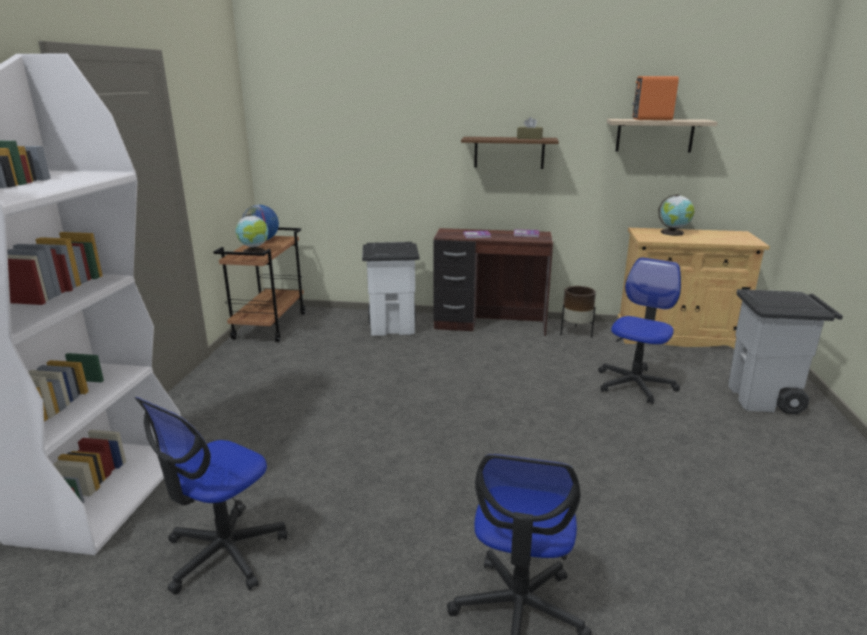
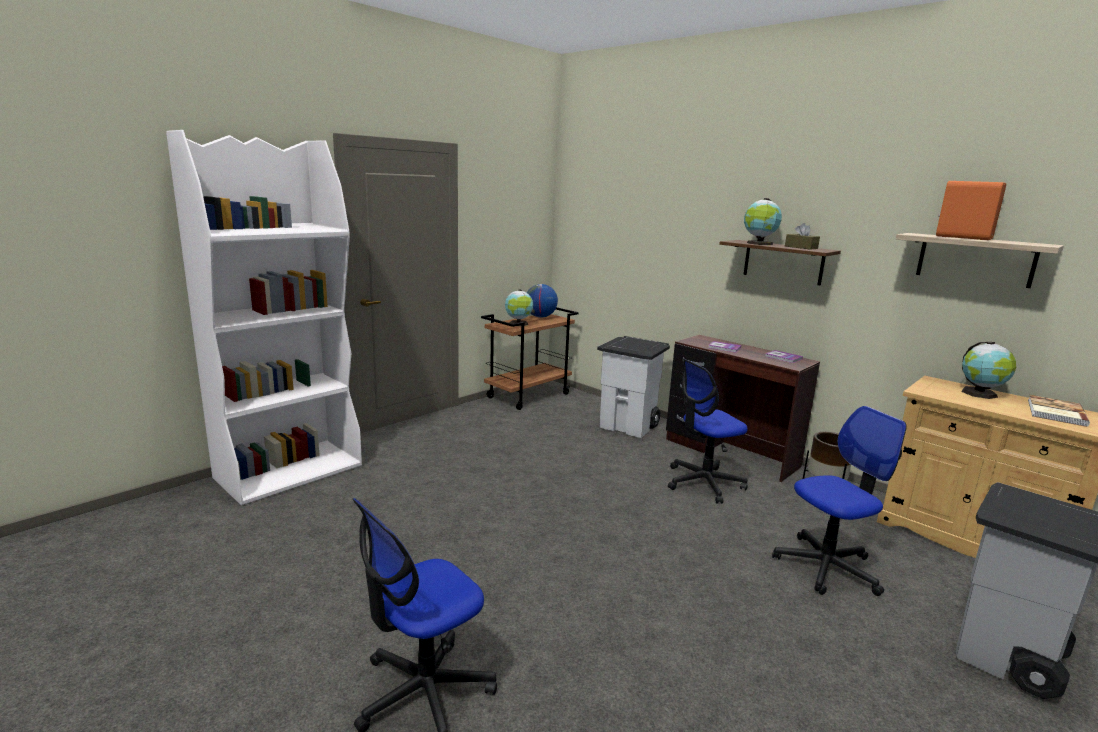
camera: 35 degrees right, 5 degrees down
(224, 553) = (301, 539): office chair -> office chair (703, 483)
(493, 138) = (759, 243): none -> globe
(720, 236) = (1054, 412): none -> book

